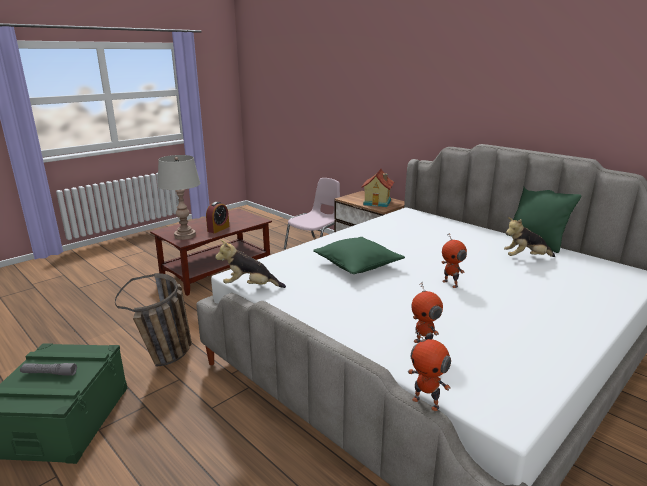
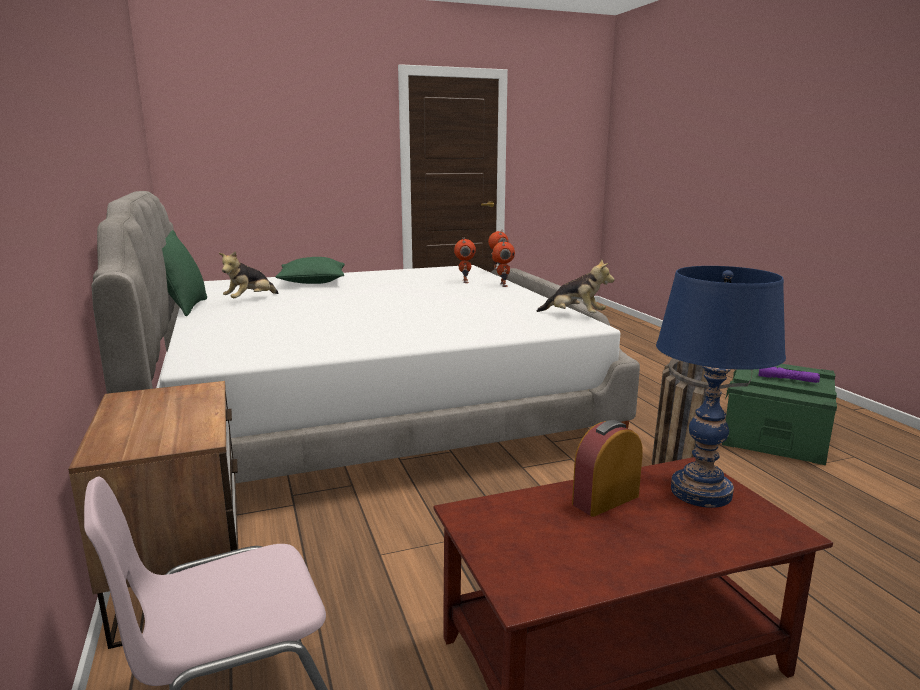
camera: 155 degrees left, 5 degrees down
(49, 373) = (787, 379): grey flashlight -> purple flashlight
(185, 235) = (701, 492): grey table lamp -> blue table lamp
(357, 265) = (435, 316): green pillow -> green pillow (312, 282)
(378, 202) = (167, 406): toy house -> none
(451, 283) = (374, 296): toy robot -> toy robot (502, 285)
(525, 258) = (250, 300): plush toy -> plush toy turned 105 degrees clockwise

